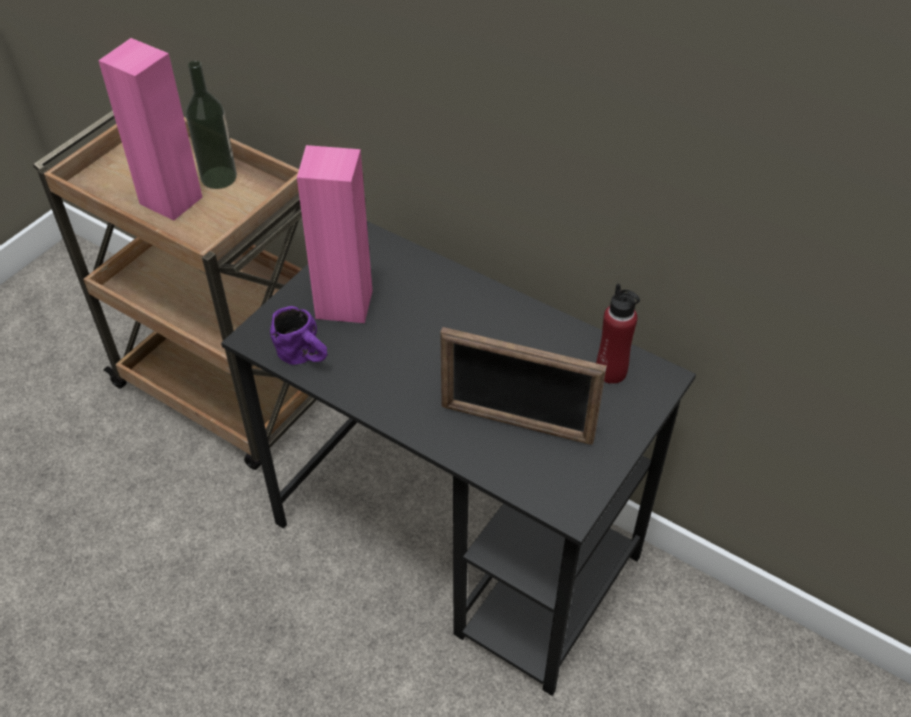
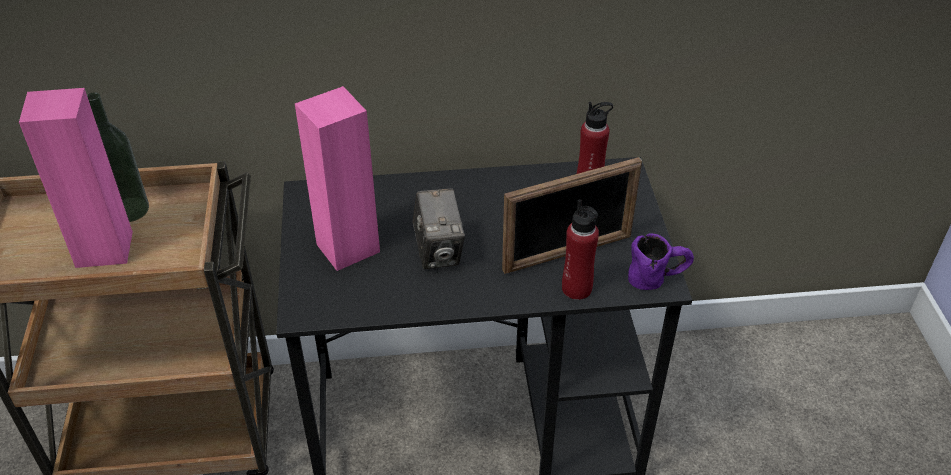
camera: 40 degrees left, 5 degrees down
(305, 357) = (362, 302): purple mug -> purple mug (658, 278)
(410, 352) = (439, 251): none -> camera
(487, 460) = (577, 288): none -> red bottle

